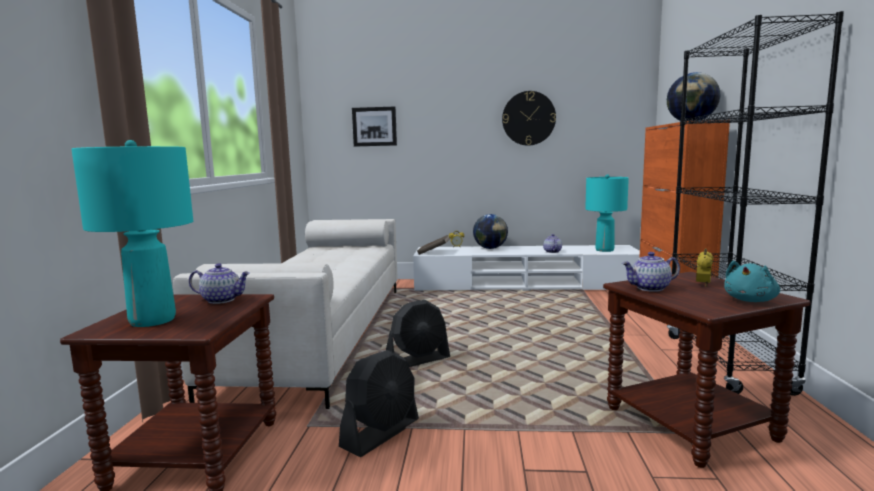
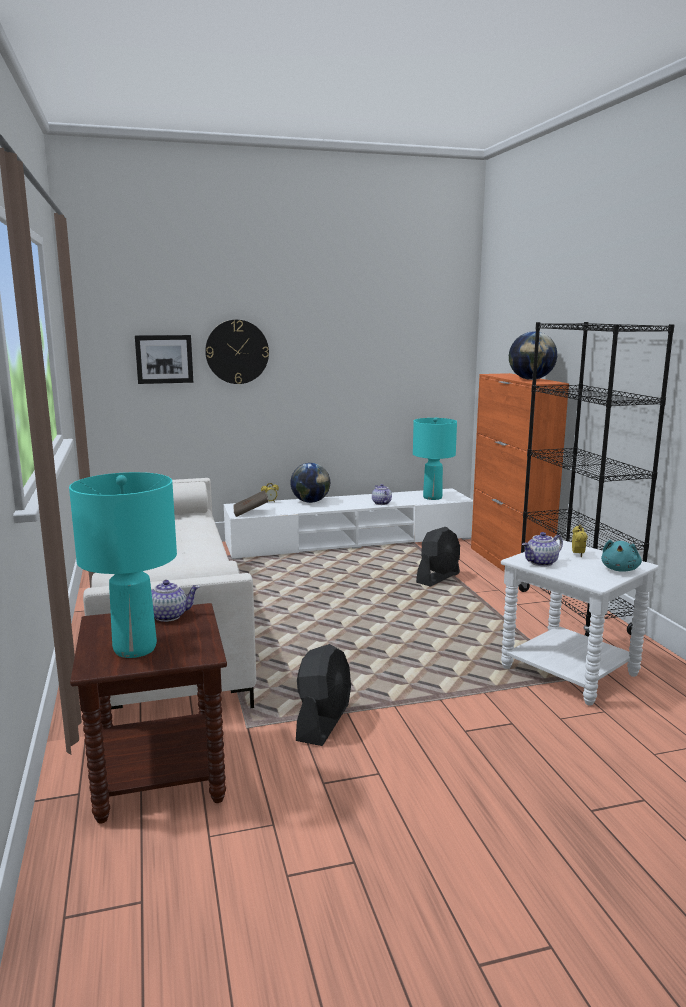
camera: 20 degrees left, 5 degrees up
(418, 361) = (302, 645): black fan -> black fan (438, 578)
(528, 118) = (347, 351): wall clock -> wall clock (237, 352)
(691, 424) = (570, 671): brown side table -> white side table

